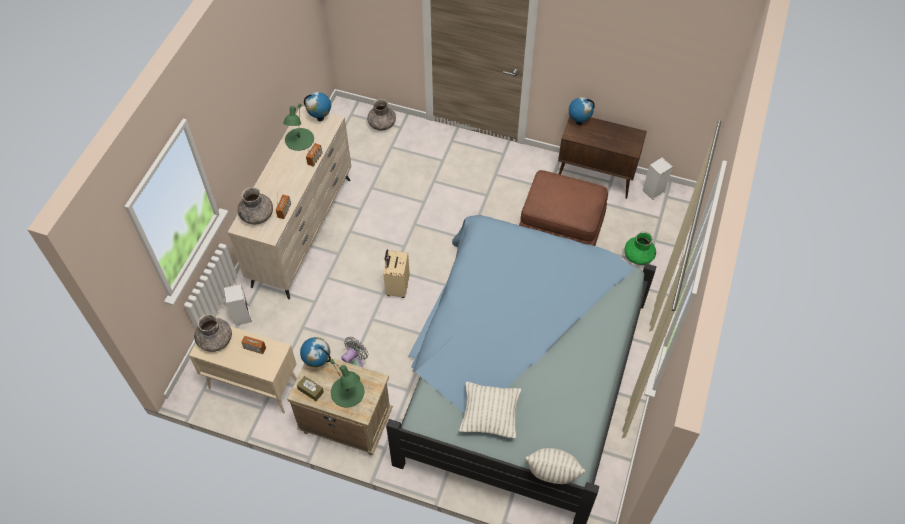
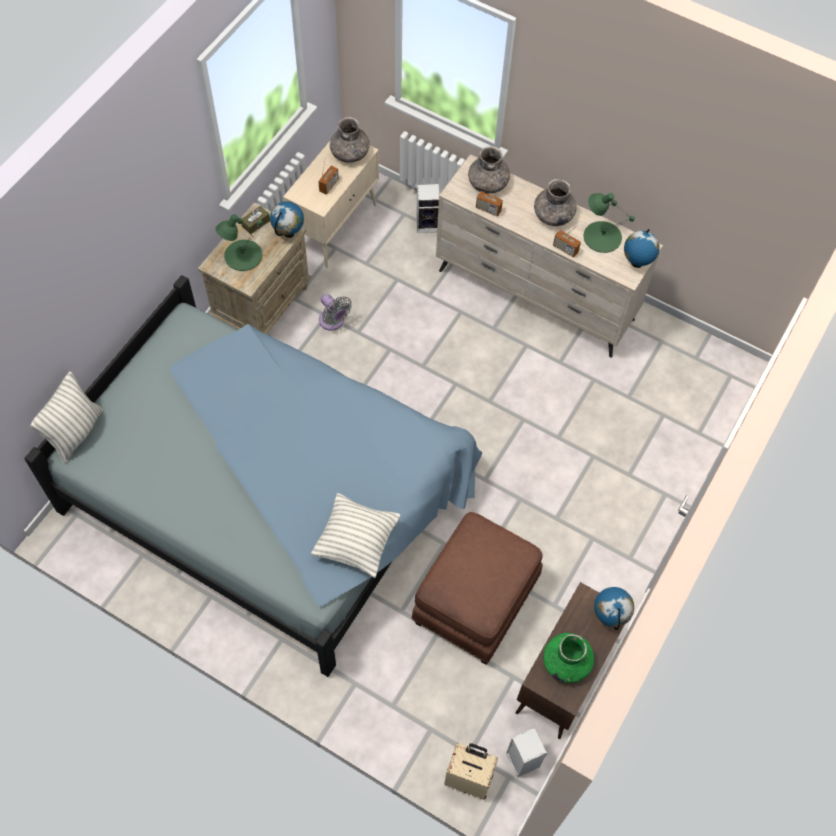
camera: 100 degrees right, 5 degrees up
(382, 124) = (707, 410): grey vase -> grey vase (553, 215)
(397, 287) = (429, 383): beige suitcase -> beige suitcase (469, 778)
(489, 416) = (167, 386): pillow -> pillow (356, 542)
(638, 256) = (408, 696): green vase -> green vase (566, 662)

